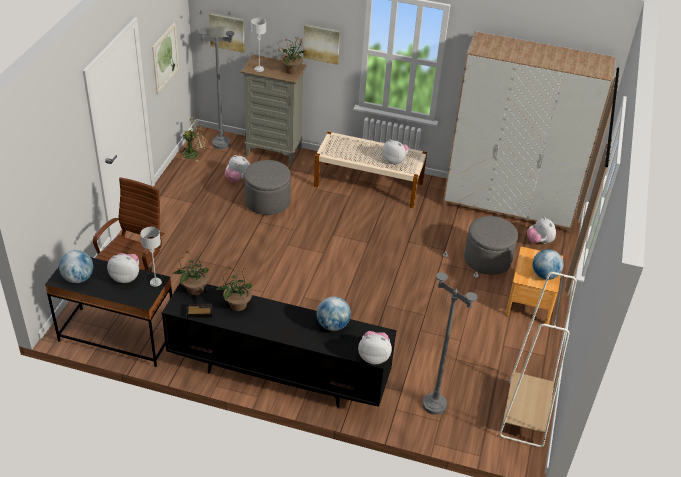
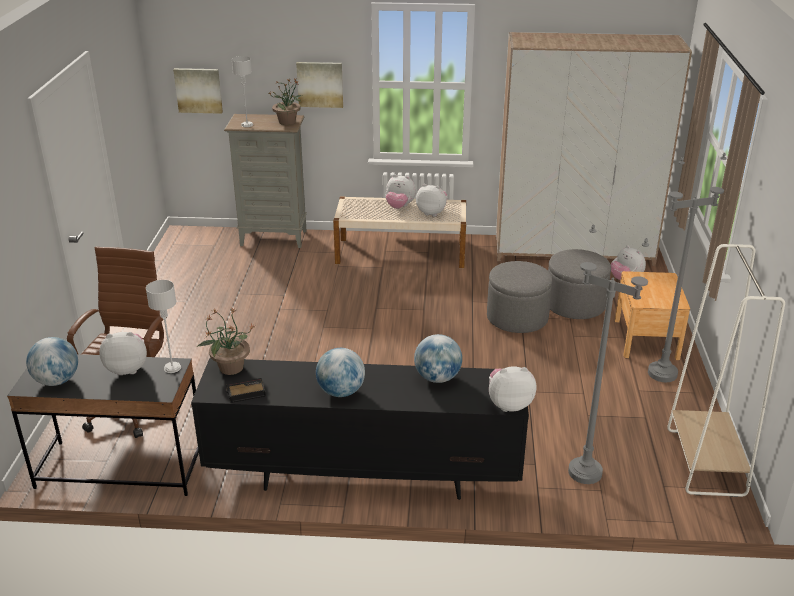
camera: 10 degrees left, 10 degrees down
(165, 57) = (126, 120): picture -> none
(194, 154) = (174, 252): green fan -> none
(221, 144) = (205, 238): grey floor lamp -> grey floor lamp (662, 373)
(237, 305) = (297, 376): potted plant -> none
(238, 179) = (237, 269): plush toy -> plush toy (399, 207)
(267, 202) = (282, 287): grey ottoman -> grey ottoman (517, 318)
(544, 275) = (665, 295): globe -> globe (341, 392)

